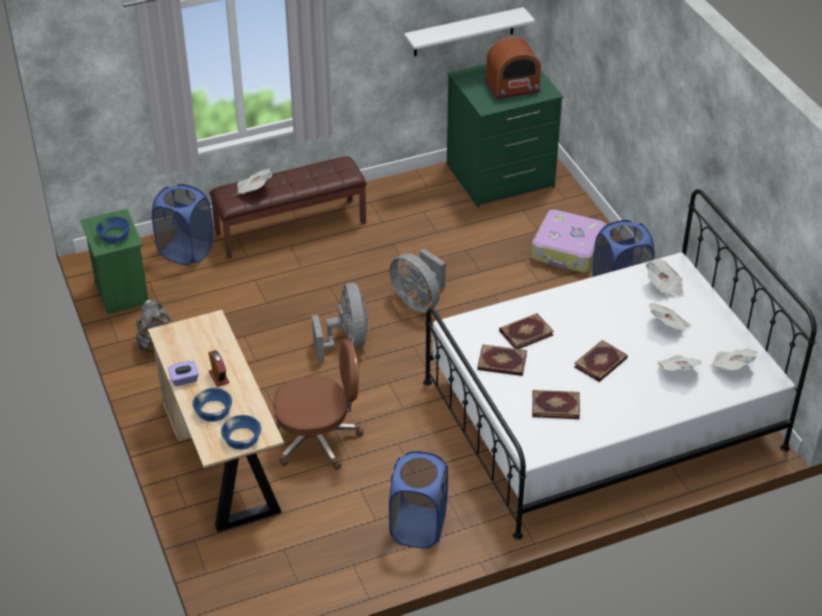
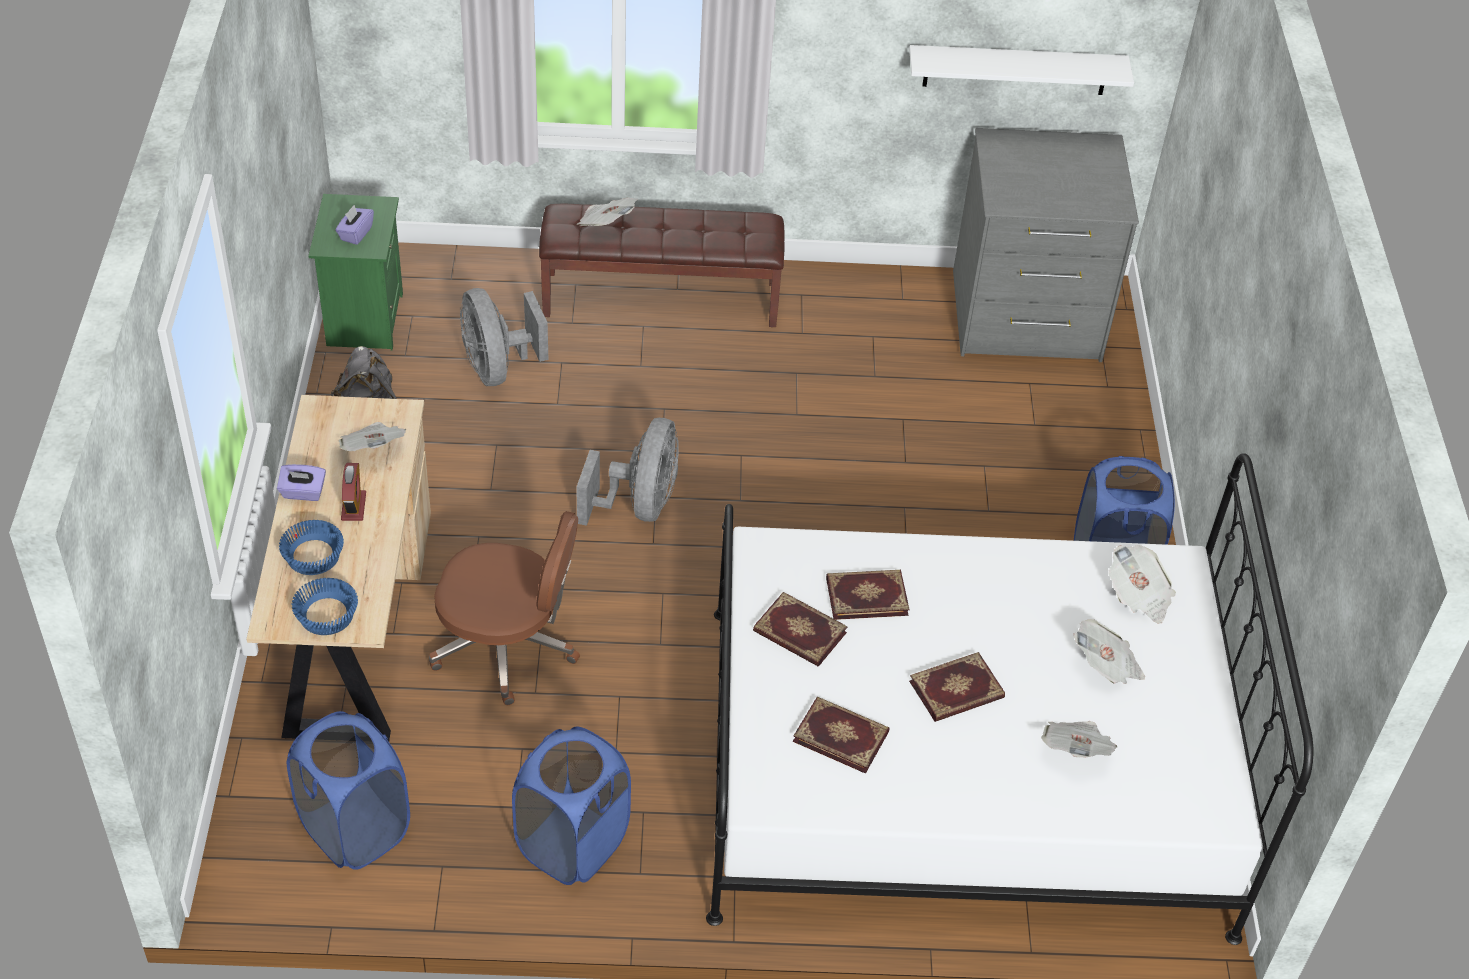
camera: 20 degrees right, 5 degrees up
(115, 236) = (355, 233): blue bowl -> purple tissue box
(186, 251) = (490, 286): blue laundry basket -> blue laundry basket (355, 829)
(418, 301) = (783, 478): grey fan -> grey fan (497, 367)
(500, 176) = (1026, 318): green dresser -> grey dresser
(512, 86) = (1065, 181): radio -> none
(568, 250) = (1064, 474): suitcase -> none
(731, 367) = (1170, 776): newspaper -> newspaper (373, 449)

